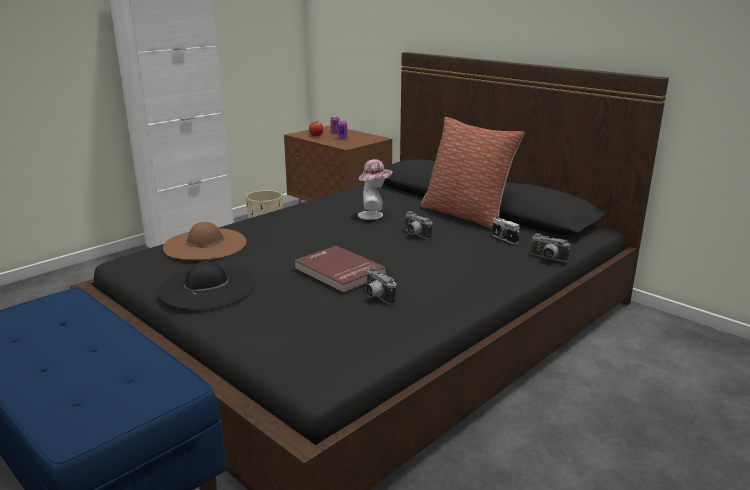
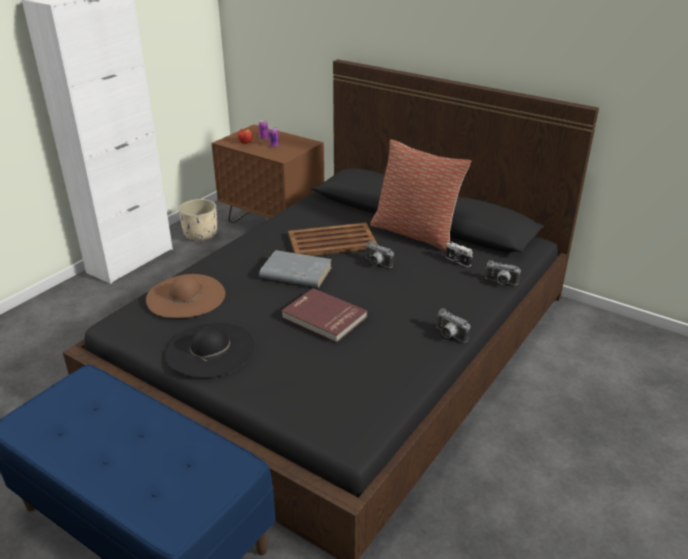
camera: 10 degrees left, 10 degrees up
(325, 236) = (295, 273): none -> grey book
(374, 215) = (331, 241): hat -> brown tray
(376, 297) = (366, 344): camera -> camera (449, 335)

